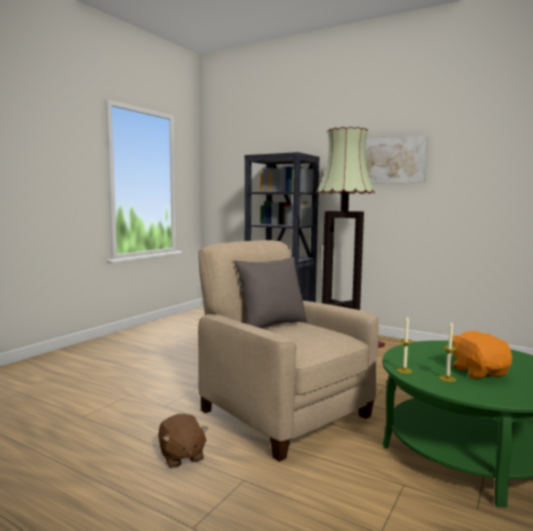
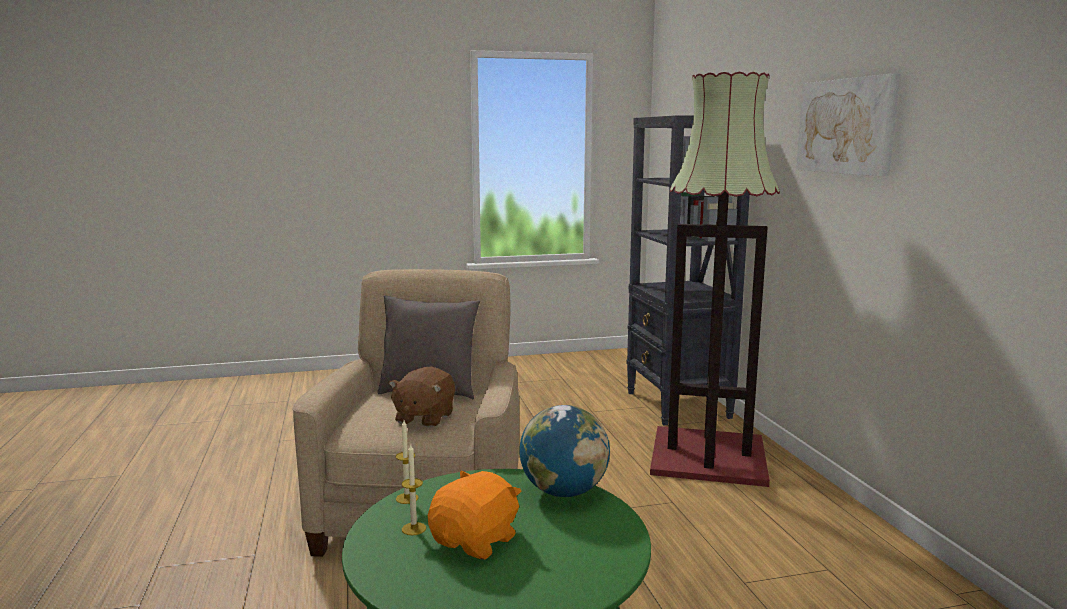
camera: 45 degrees right, 5 degrees up
(181, 456) = (263, 509): brown plush toy -> brown plush toy (424, 418)
(441, 345) = (564, 492): none -> globe

